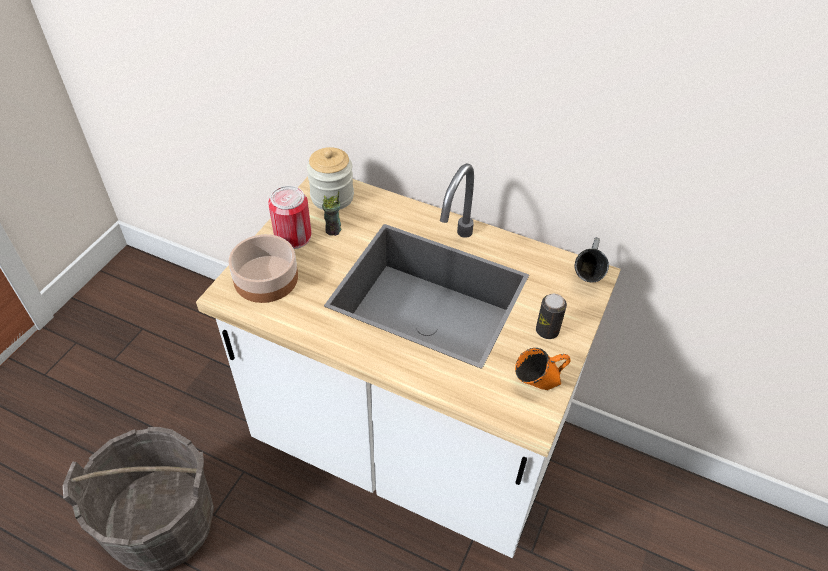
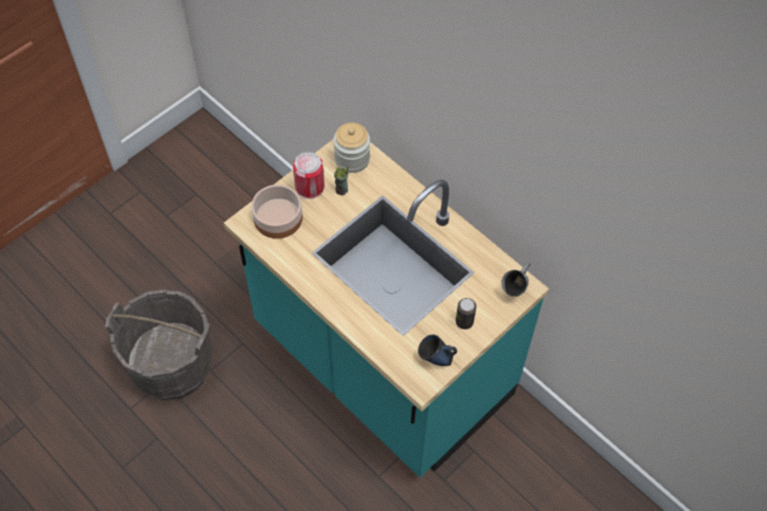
camera: 20 degrees right, 10 degrees up
(409, 445) = (381, 364): white counter -> turquoise counter
(537, 385) = (436, 360): orange mug -> blue mug

